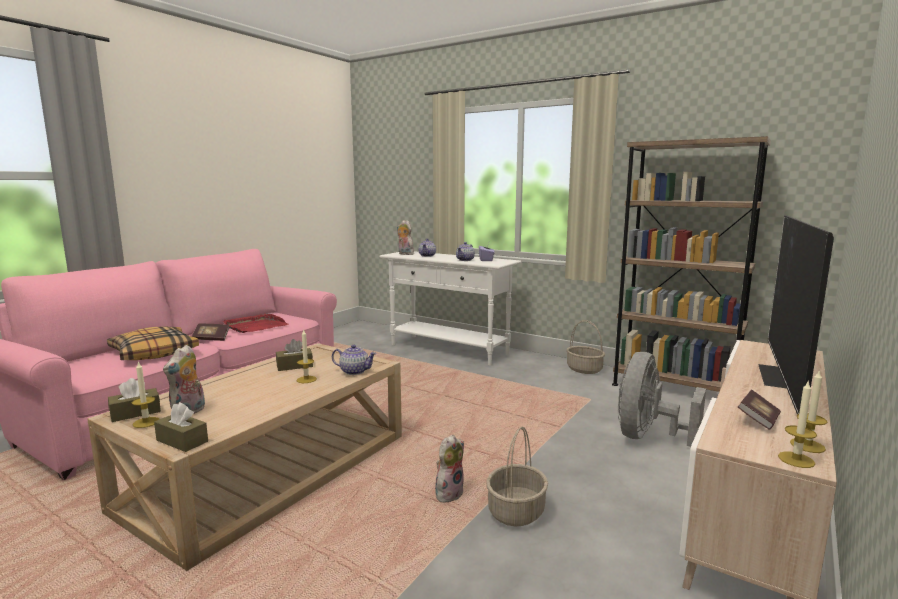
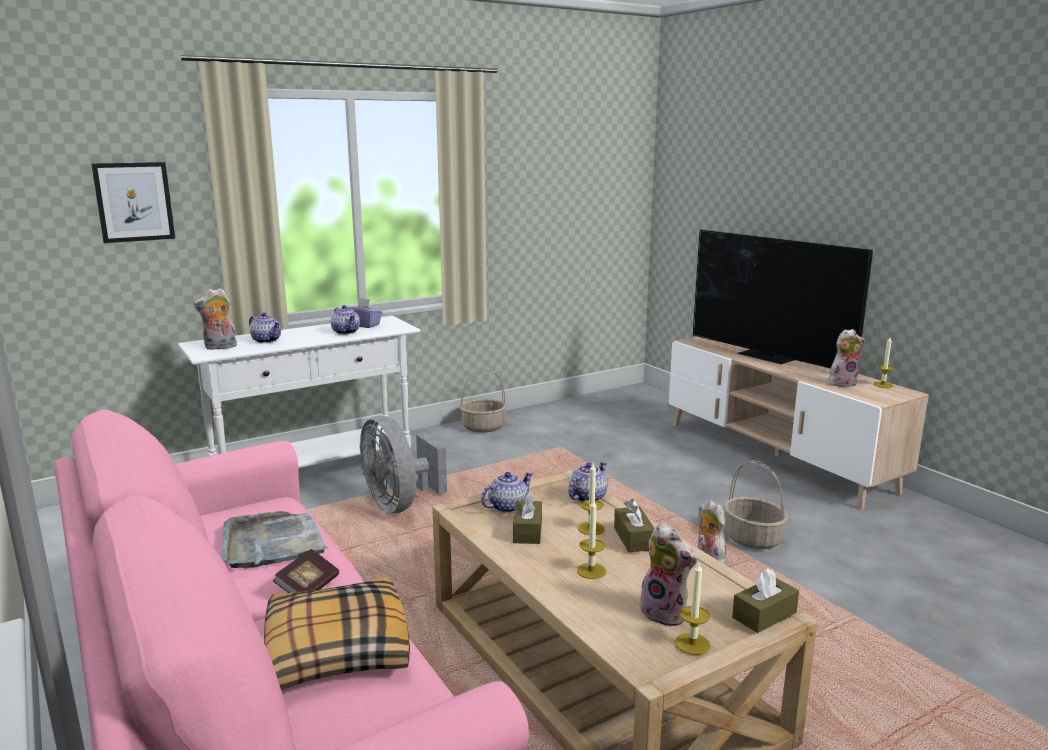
camera: 65 degrees left, 5 degrees up
(135, 413) = (652, 654): brown tissue box -> brown tissue box (633, 538)
(255, 326) = (273, 543): red tray -> grey tray
(327, 357) = (507, 507): none -> teapot
(408, 174) = (134, 202): none -> picture
(648, 436) = (655, 451): grey fan -> grey fan (399, 504)
(674, 388) = (570, 410): brown bookcase -> none
(758, 420) = (842, 383): book -> plush toy
(796, 459) = (902, 392): candle -> candle (591, 571)

